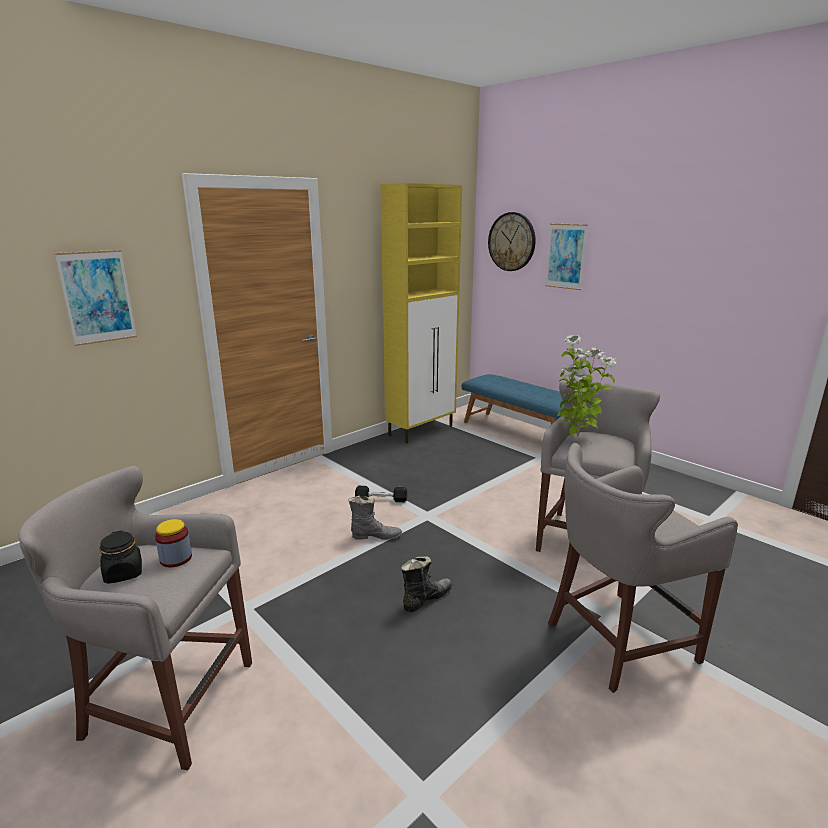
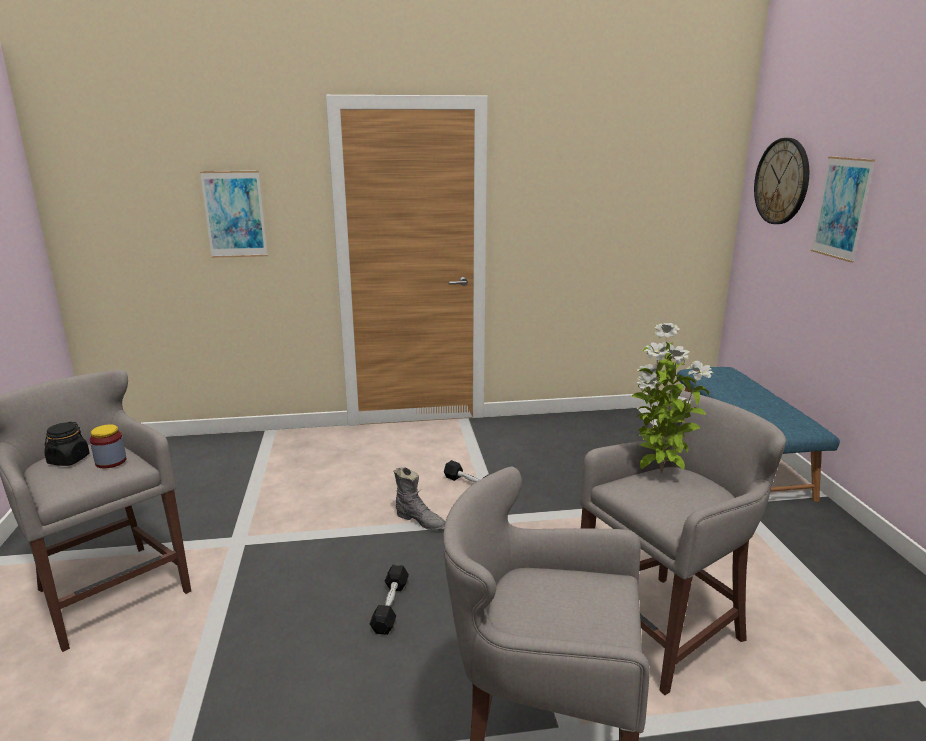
camera: 35 degrees right, 0 degrees up
(421, 430) = (609, 421): yellow cabinet -> none
(426, 598) = (390, 606): black boot -> black dumbbell

